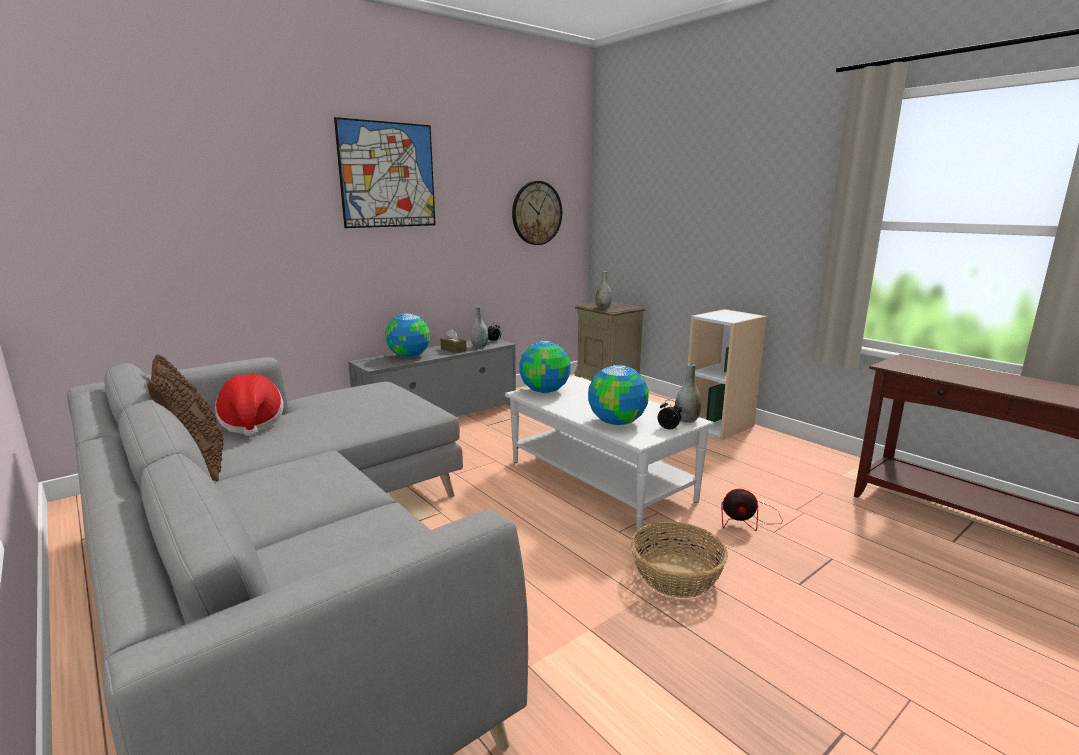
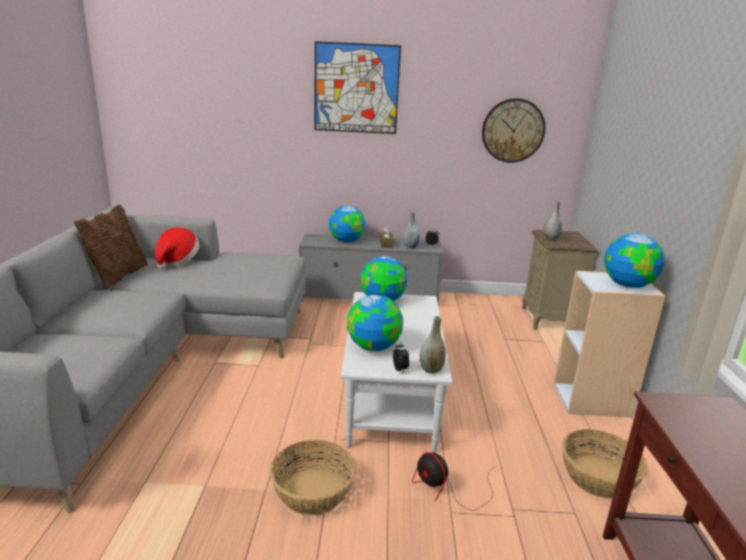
camera: 40 degrees right, 5 degrees up
(737, 315) = (627, 285): none -> globe
(798, 467) = (598, 477): none -> basket

